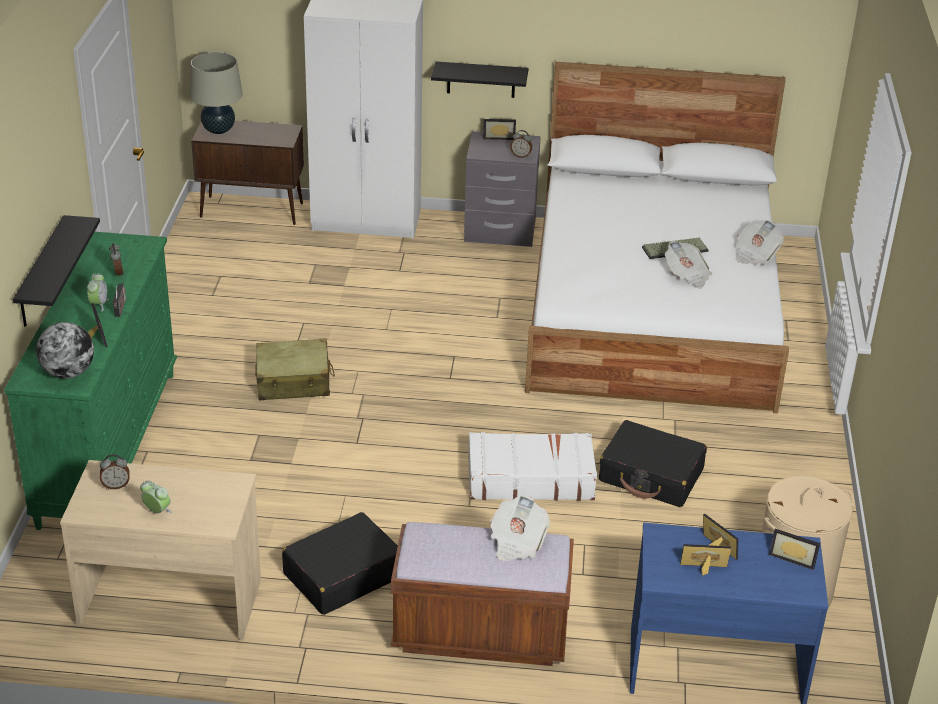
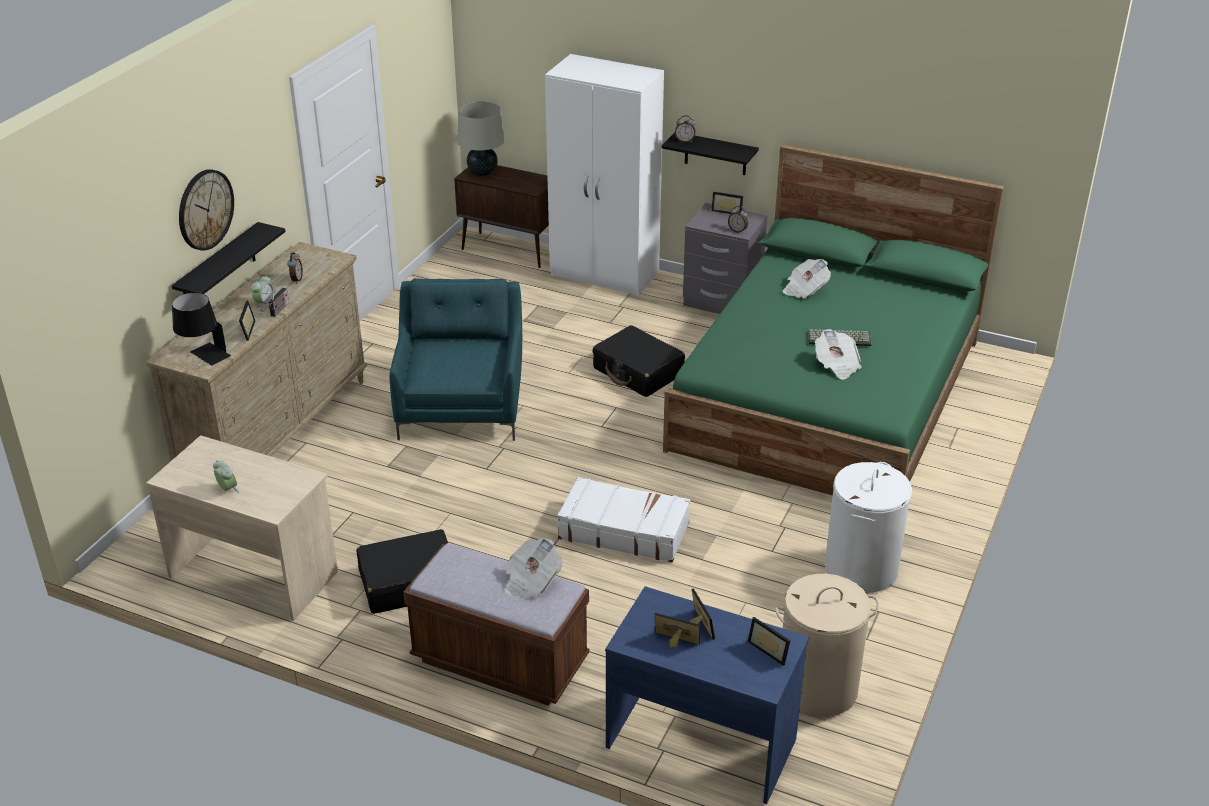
camera: 20 degrees right, 0 degrees up
(30, 208) = (205, 209): none -> wall clock
(68, 373) = (203, 357): globe -> black table lamp
(109, 446) = (278, 433): green dresser -> beige dresser
(116, 485) = (208, 461): alarm clock -> alarm clock (685, 141)
(294, 381) = (462, 405): beige suitcase -> turquoise armchair
(651, 476) = (740, 551): black suitcase -> black suitcase (638, 372)
(652, 308) = (829, 394): white bed -> green bed
(755, 254) = (918, 356): newspaper -> newspaper (805, 289)
(771, 470) = (861, 569): none -> white laundry basket

